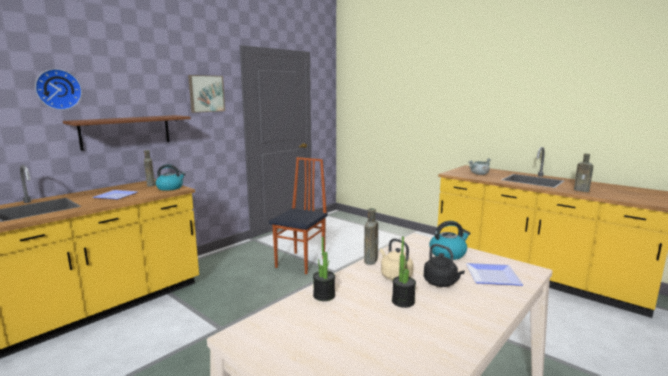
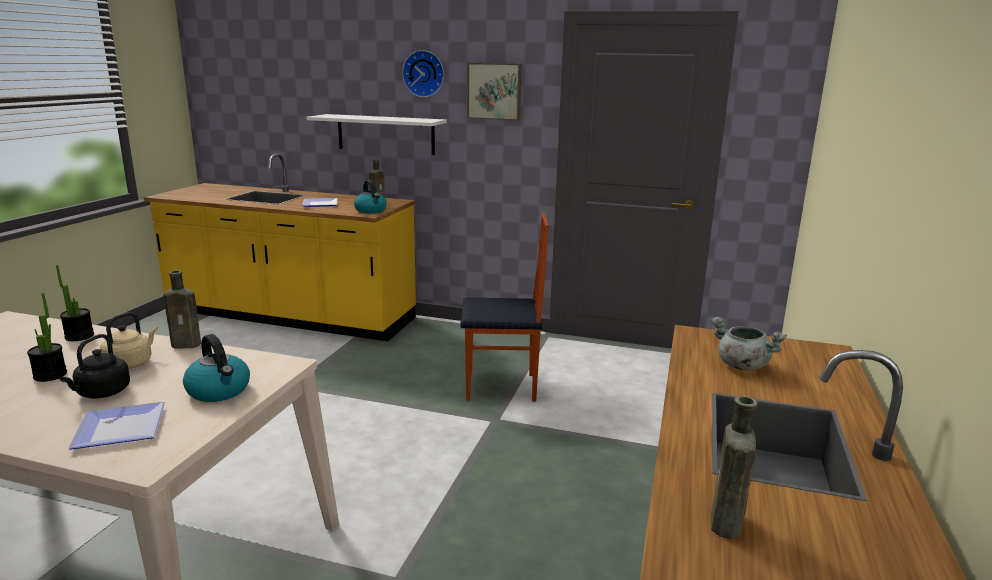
camera: 65 degrees right, 5 degrees up
(58, 89) = (325, 79): wall clock -> wall clock (424, 74)
(126, 131) = (385, 134): brown shelf -> white shelf

